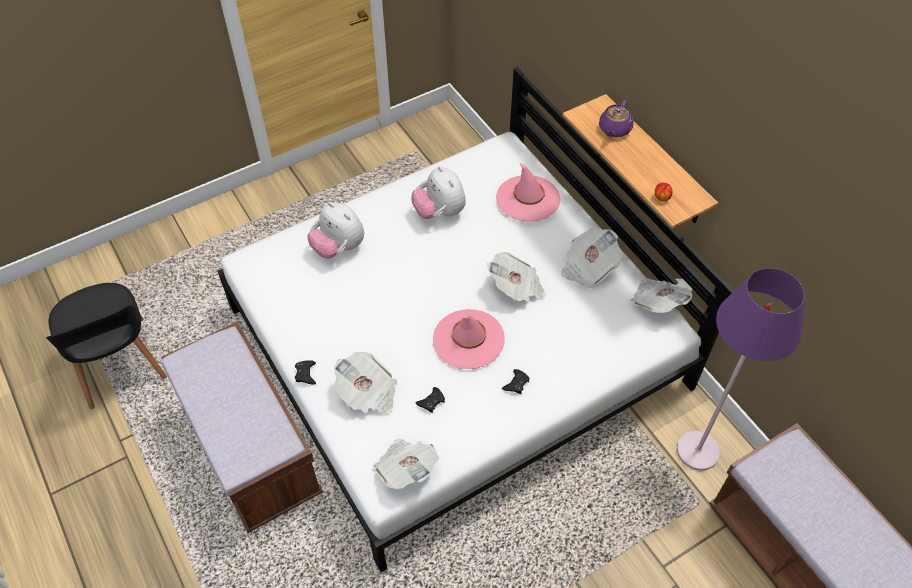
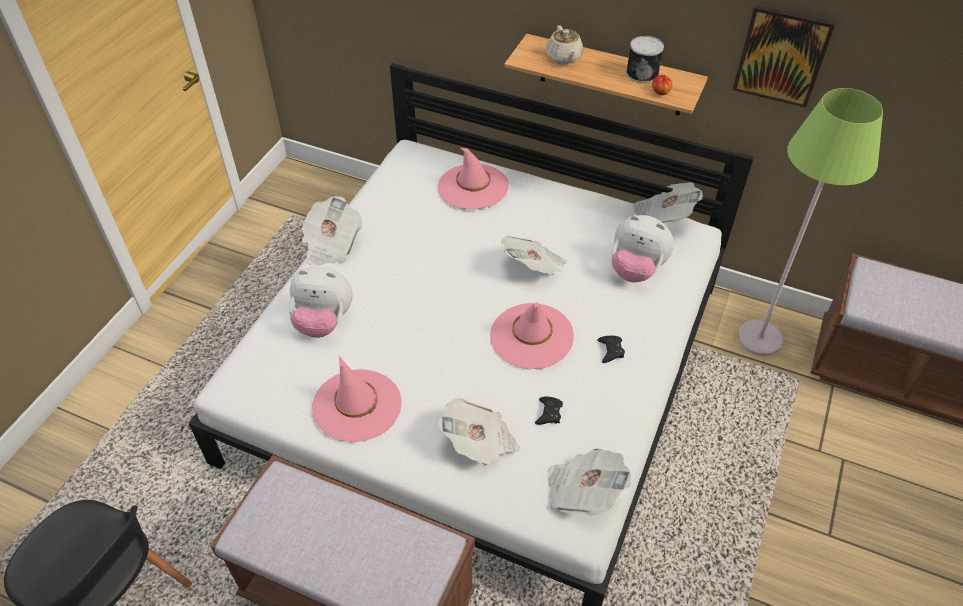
camera: 35 degrees left, 5 degrees down
(305, 374) = (398, 463): black game controller -> none
(312, 319) = (357, 405): none -> pink hat
(439, 212) = (399, 238): plush toy -> plush toy (636, 270)
(588, 267) = (579, 218): newspaper -> newspaper (331, 245)
(614, 129) = (564, 57): purple teapot -> beige teapot
(665, 173) = (642, 73): none -> can
(697, 451) = (759, 339): purple floor lamp -> green floor lamp
(771, 217) = (782, 56): none -> picture

